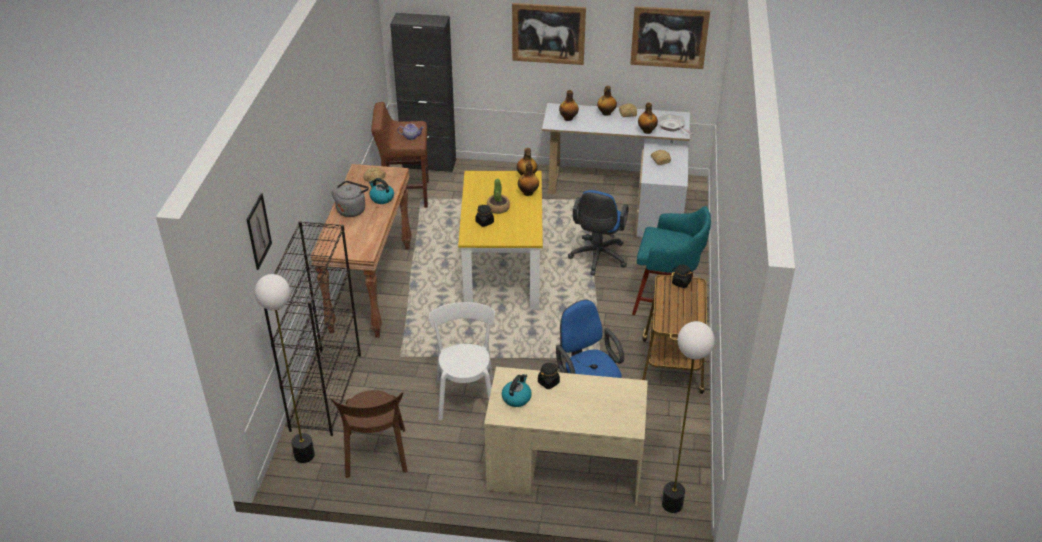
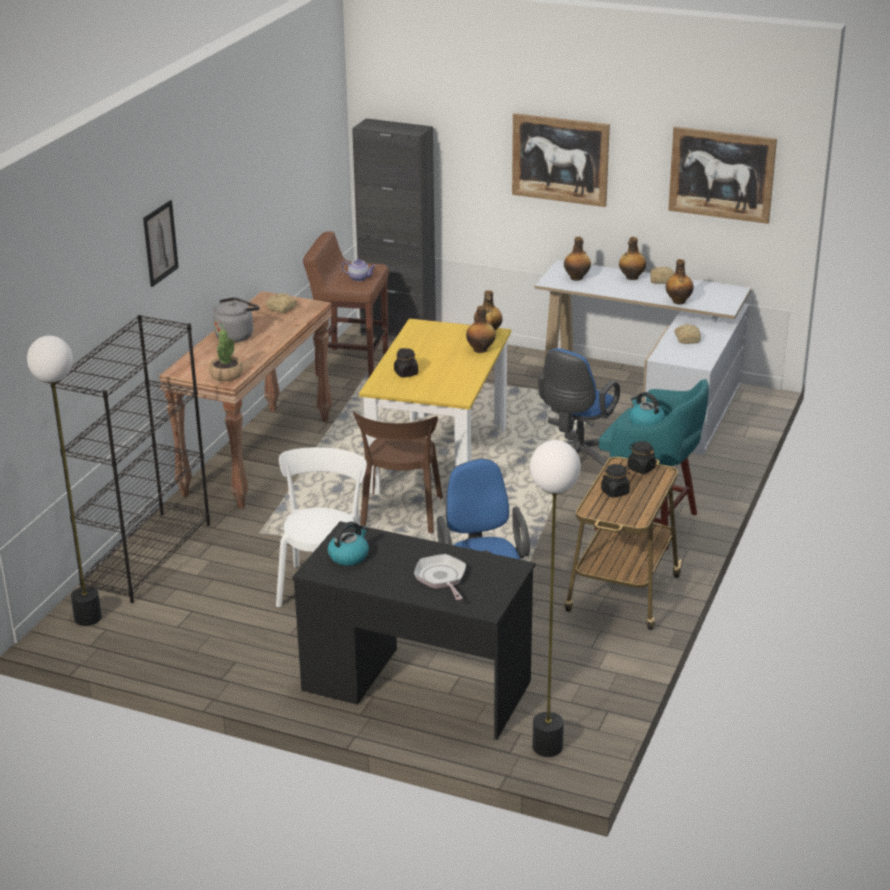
camera: 15 degrees right, 10 degrees down
(258, 231) = (62, 296): picture -> picture (160, 243)
(376, 456) = (177, 632): brown chair -> brown chair (401, 516)
(381, 198) = (279, 328): kettle -> kettle (645, 423)
(498, 208) = (432, 361): potted plant -> potted plant (226, 375)
(548, 382) = (400, 546): black jar -> black jar (615, 492)
(564, 470) = (416, 686): beige desk -> black desk
(672, 126) = (718, 300): frying pan -> frying pan (441, 578)

